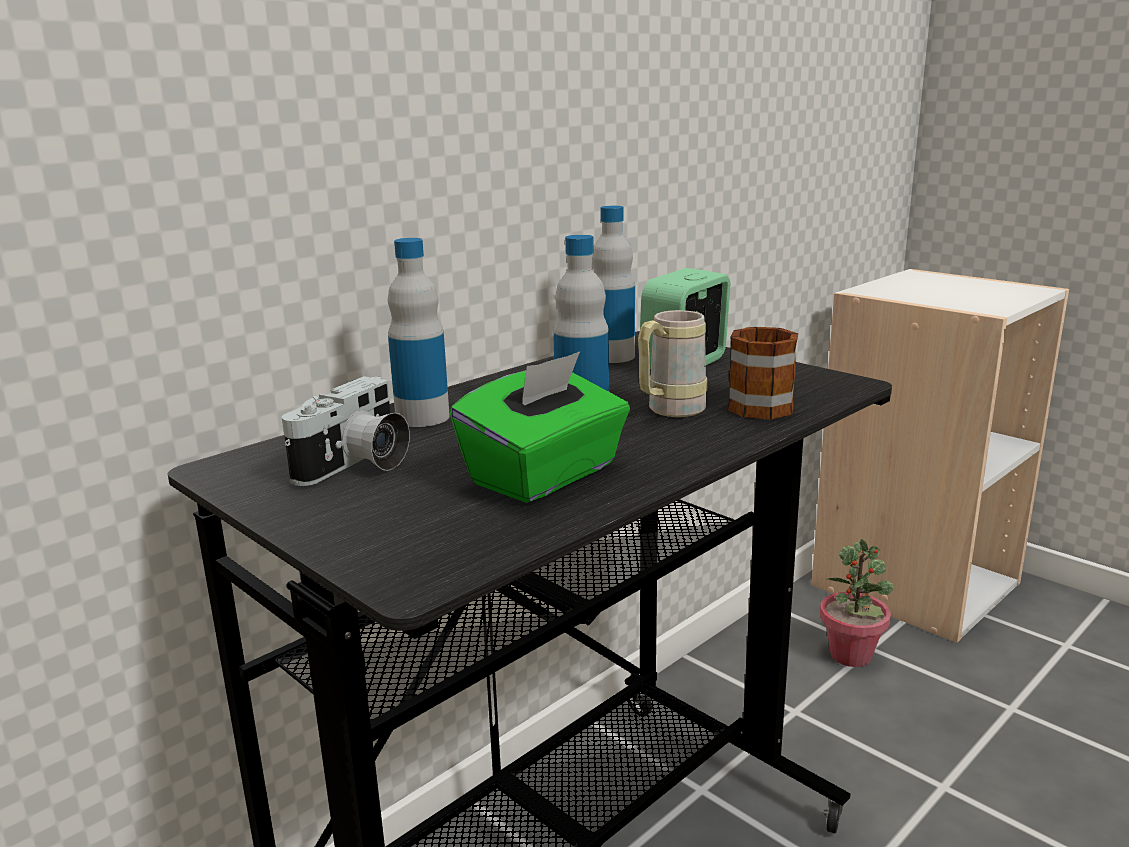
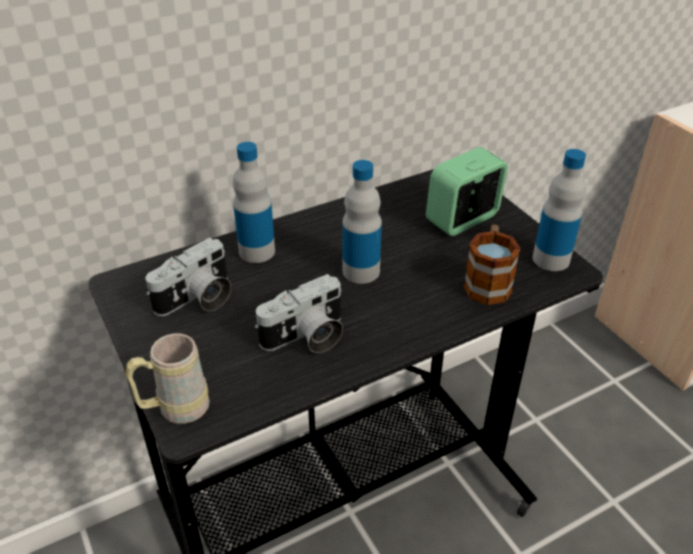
camera: 15 degrees right, 20 degrees up
(545, 475) = (306, 338): green tissue box -> camera
(612, 356) = (416, 197): bottle -> bottle (551, 259)
(668, 411) = (421, 279): beige mug -> beige mug (174, 409)
(851, 655) = (597, 383): potted plant -> none

